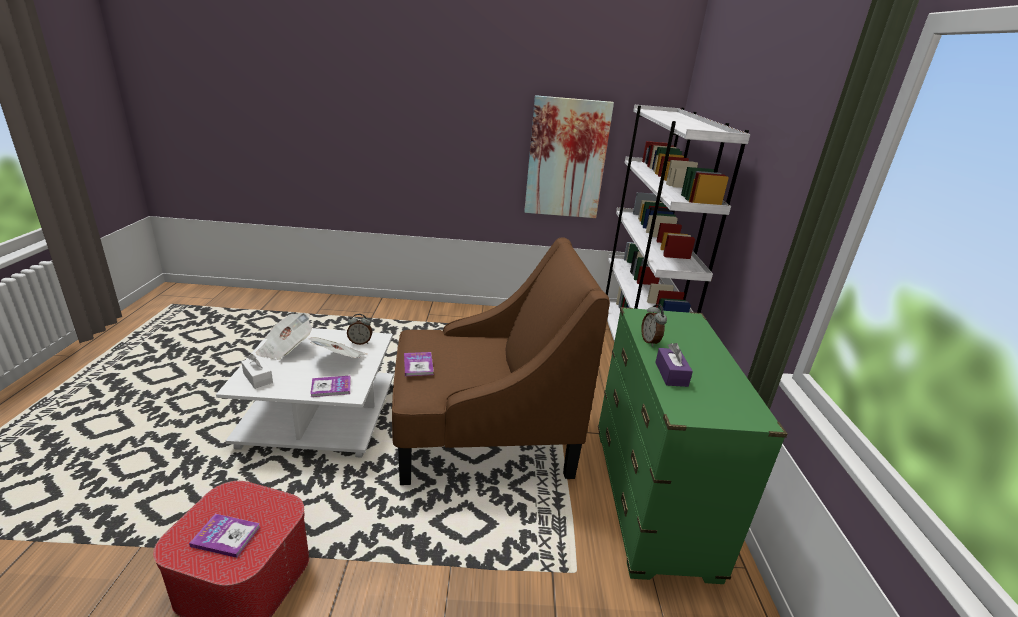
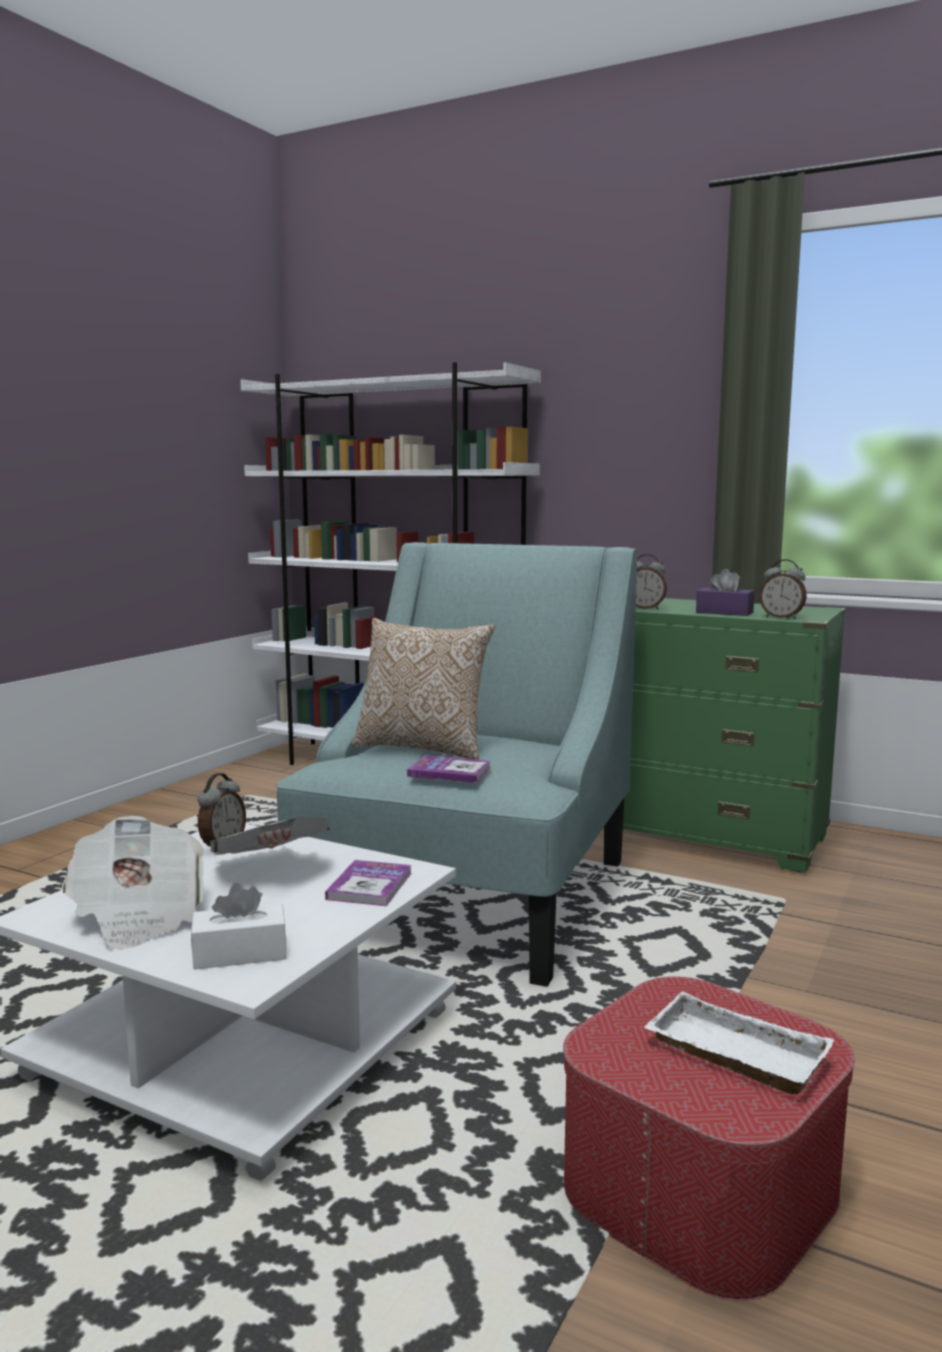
camera: 60 degrees left, 15 degrees down
(226, 536) = (732, 1055): book -> white tray
(455, 349) = (423, 748): none -> pillow
(482, 433) = (469, 898): brown armchair -> turquoise armchair
(566, 159) = (164, 479): picture -> none
(675, 402) = (781, 617): none -> alarm clock

